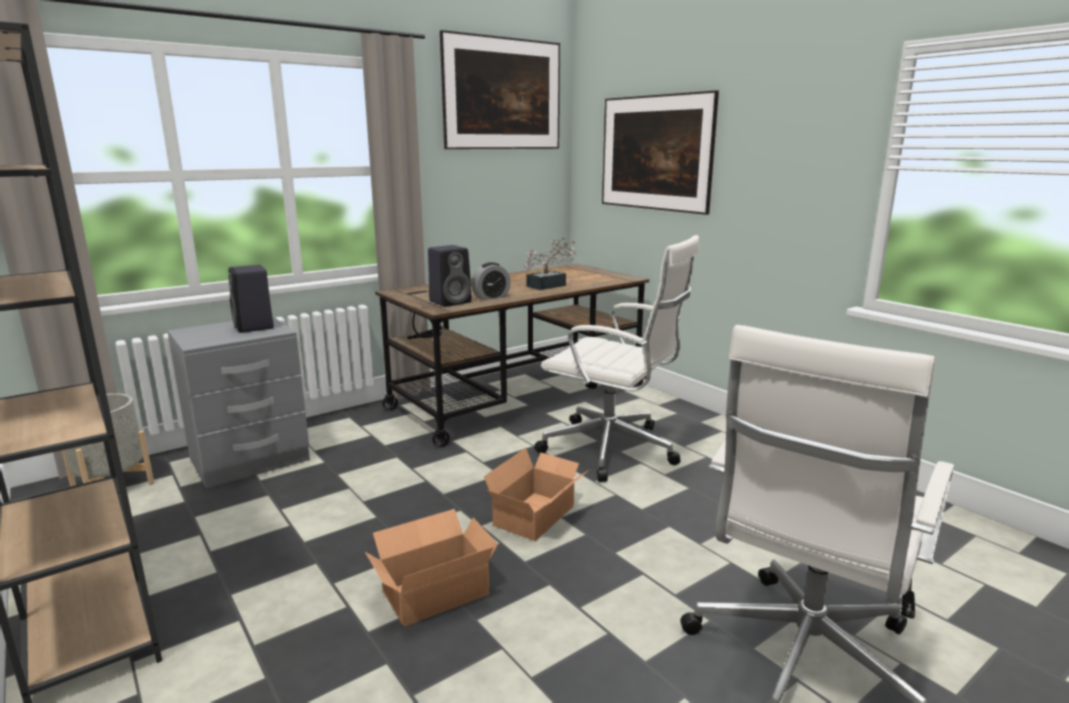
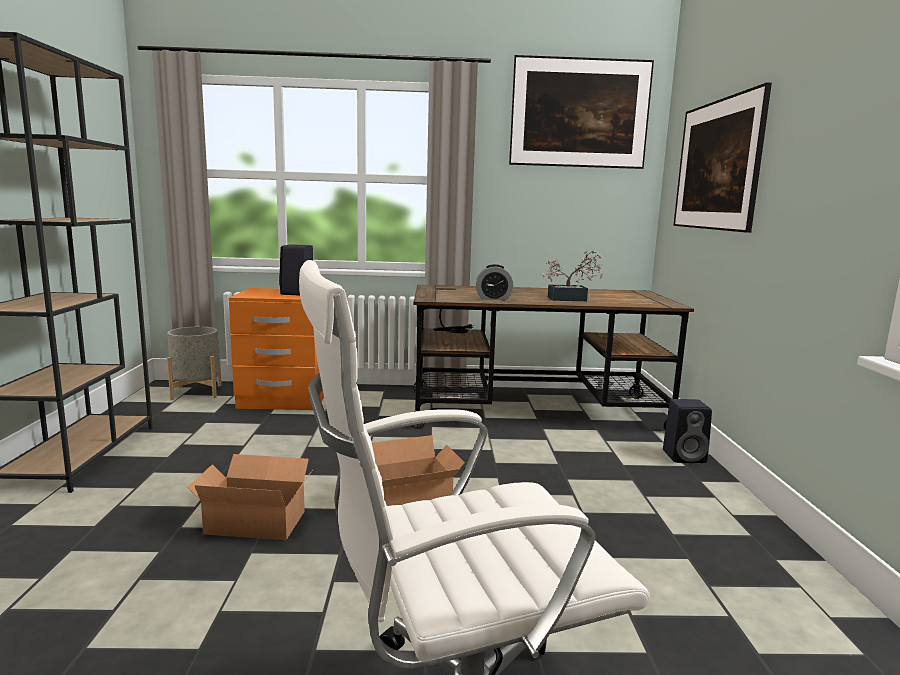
camera: 35 degrees right, 5 degrees down
(250, 460) = (283, 400): grey nightstand -> orange nightstand
(451, 302) = (452, 296): black speaker -> black speaker (685, 456)
(613, 450) = (561, 475): white office chair -> none

